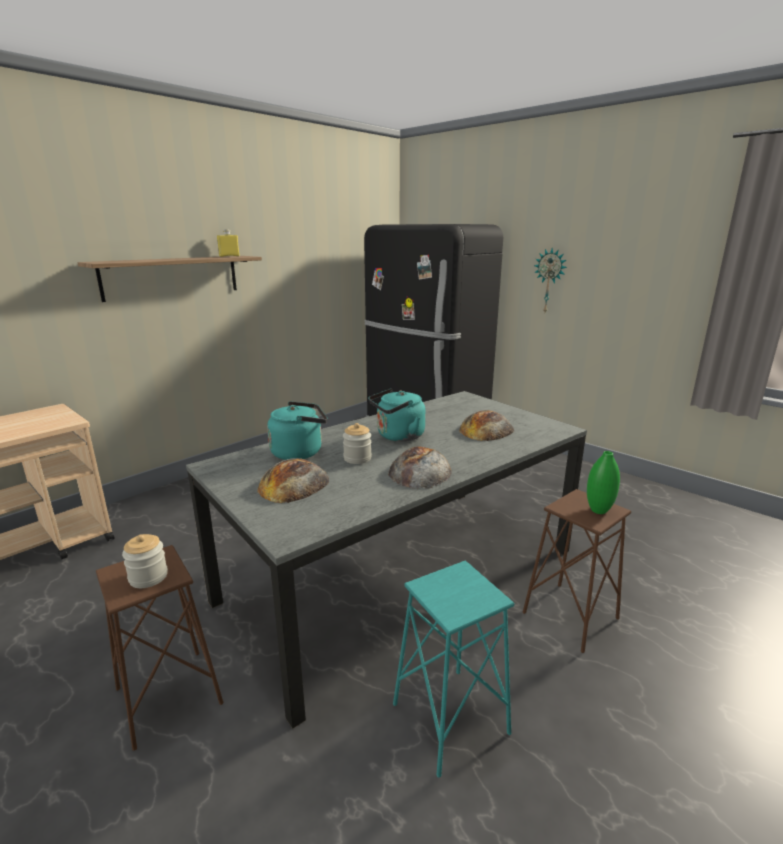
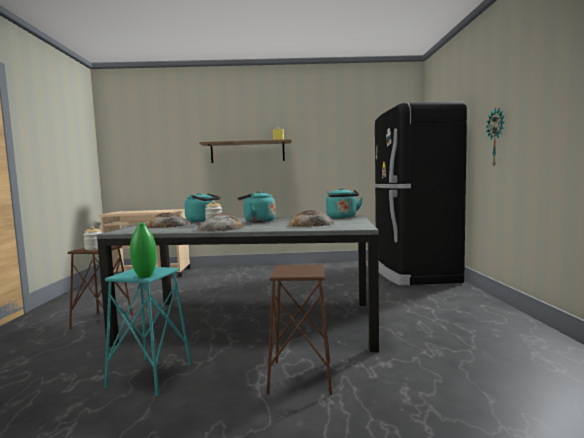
camera: 45 degrees right, 15 degrees down
(460, 401) = (342, 217): none -> turquoise kettle
(598, 510) = (301, 272): green vase -> green vase (145, 276)

